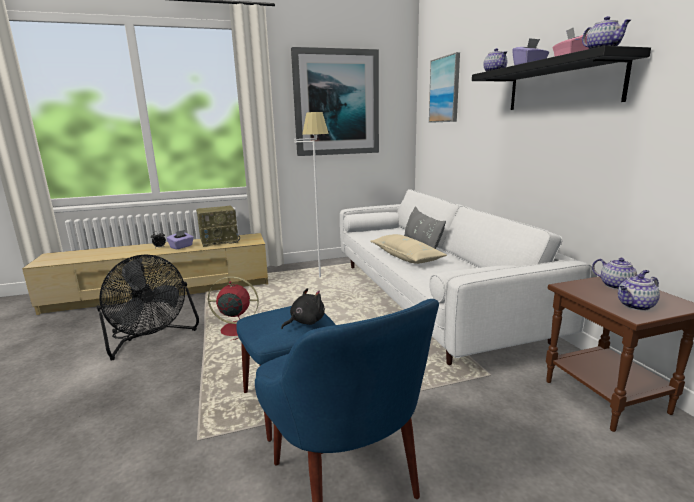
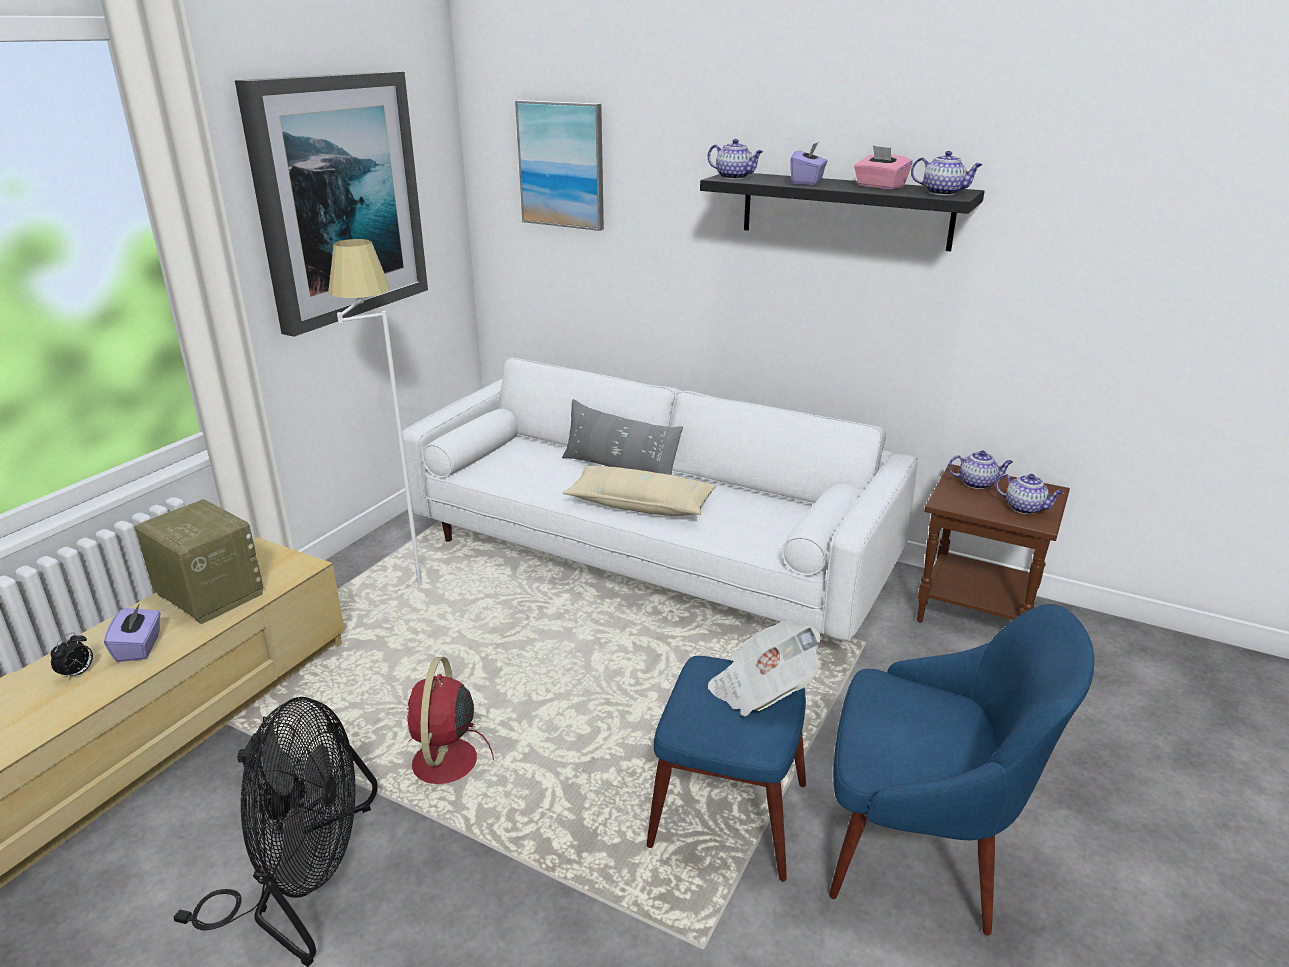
camera: 45 degrees left, 10 degrees up
(220, 241) = (208, 594): radio -> radio turned 75 degrees counterclockwise
(234, 329) = (444, 764): red fan -> red fan turned 45 degrees counterclockwise
(305, 322) = (762, 689): black plush toy -> newspaper
(635, 306) = (1025, 508): teapot -> teapot turned 75 degrees counterclockwise

